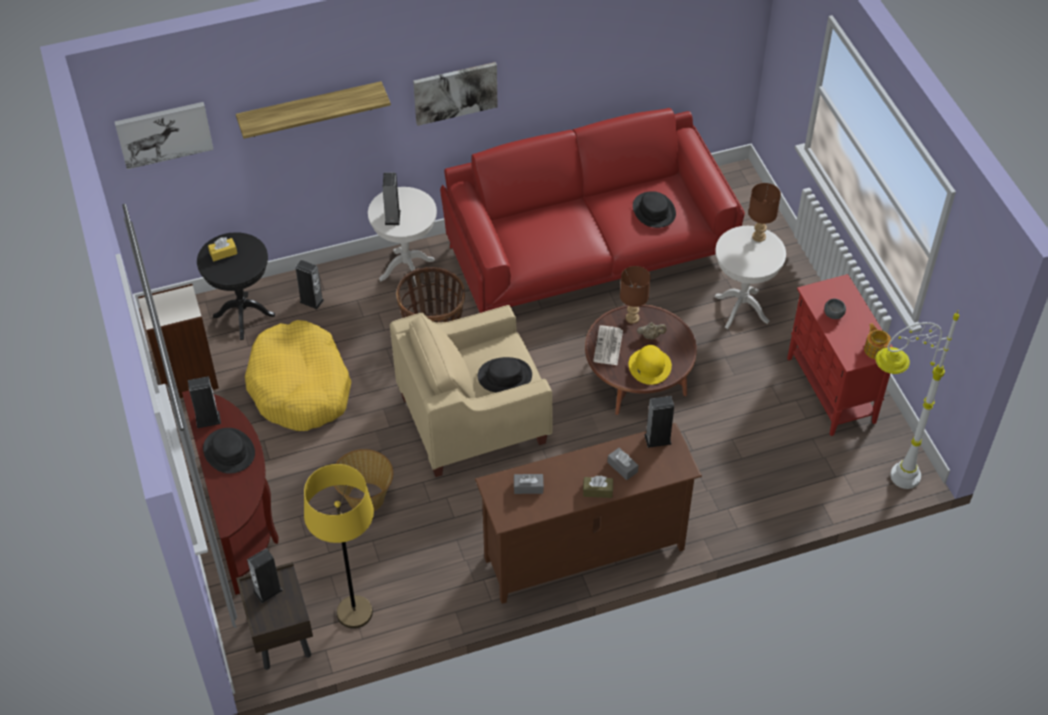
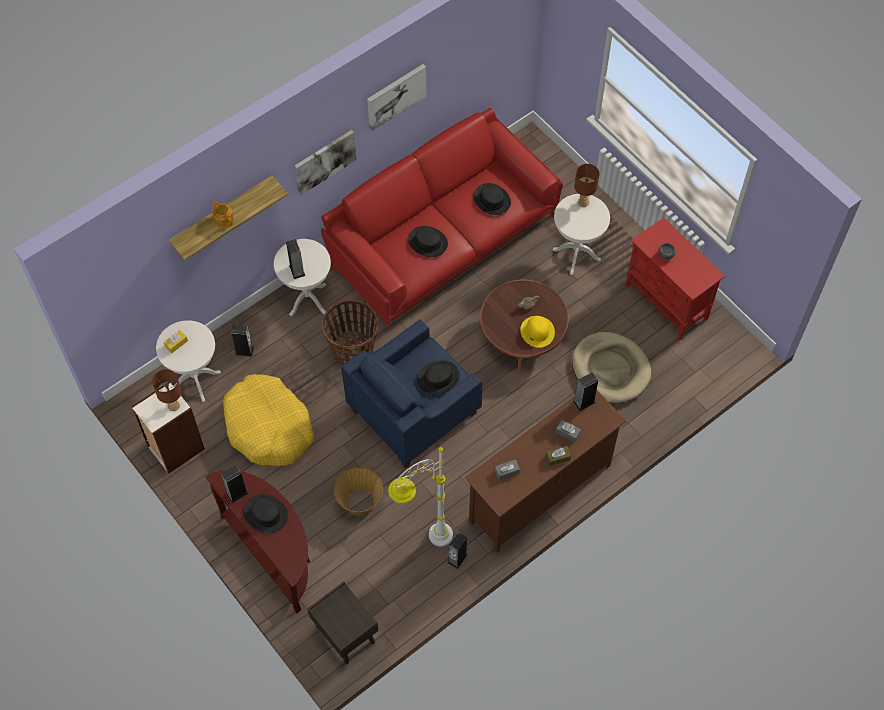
camera: 20 degrees left, 10 degrees up
(164, 133) = (117, 274): picture -> picture (395, 96)
(244, 316) = (196, 380): black side table -> white side table
(268, 591) = (335, 610): speaker -> speaker (457, 558)
(354, 612) = (392, 597): yellow floor lamp -> none
(473, 419) = (413, 411): beige armchair -> blue armchair
(558, 233) = (427, 242): none -> black hat
(608, 346) = (500, 325): newspaper -> none
(632, 318) = (508, 295): brown table lamp -> brown table lamp (174, 406)
(730, 443) = (610, 369): none -> beige dog bed
(876, 349) = (706, 274): teapot -> teapot (223, 219)
(880, 481) = (727, 365): white floor lamp -> white floor lamp (422, 545)

